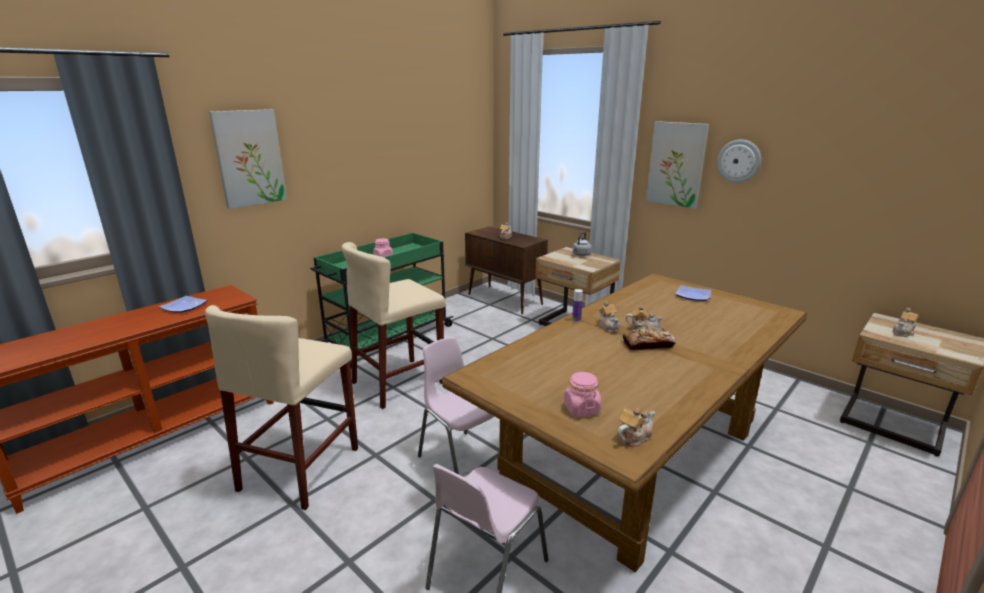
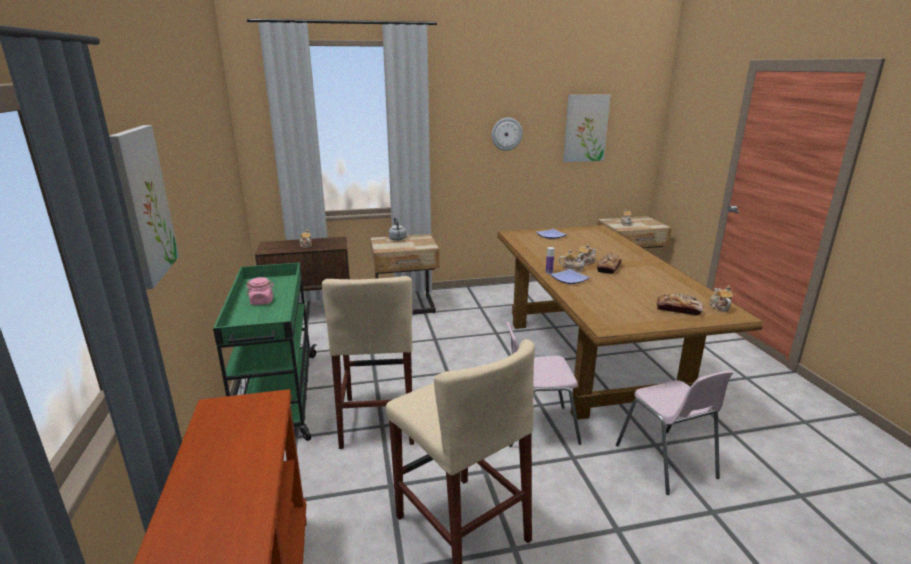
camera: 55 degrees left, 0 degrees up
(184, 306) = (230, 446): plate -> plate (568, 279)
(581, 409) = (678, 309): pink jar -> bread
(676, 164) = (458, 142): picture -> picture (585, 128)

